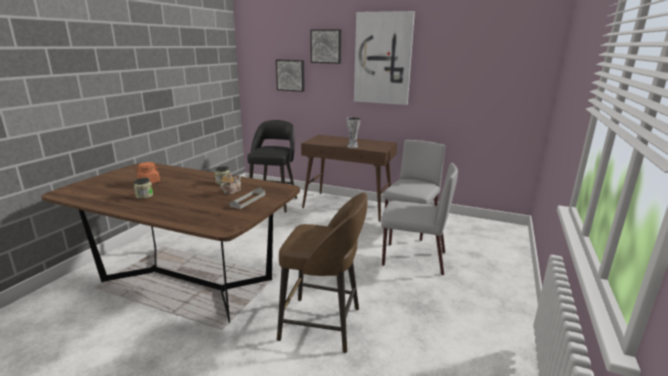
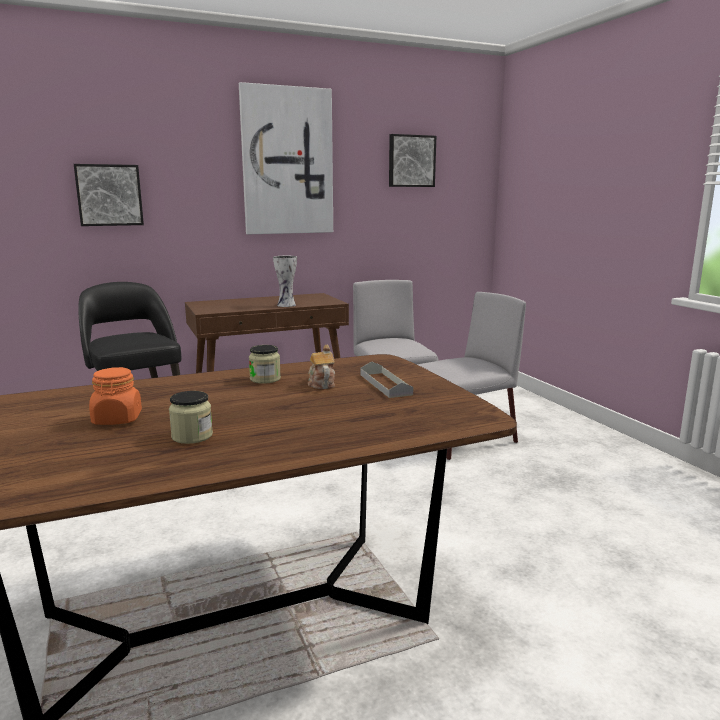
camera: 45 degrees left, 5 degrees down
(323, 324) = (525, 550): brown stool -> none
(326, 46) = (183, 140): picture -> picture (411, 161)

